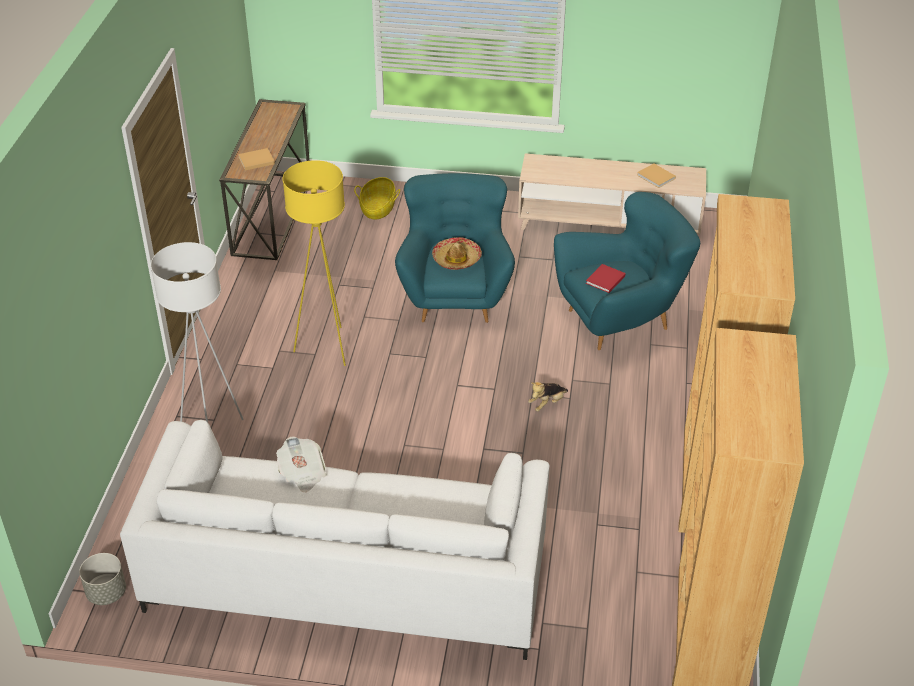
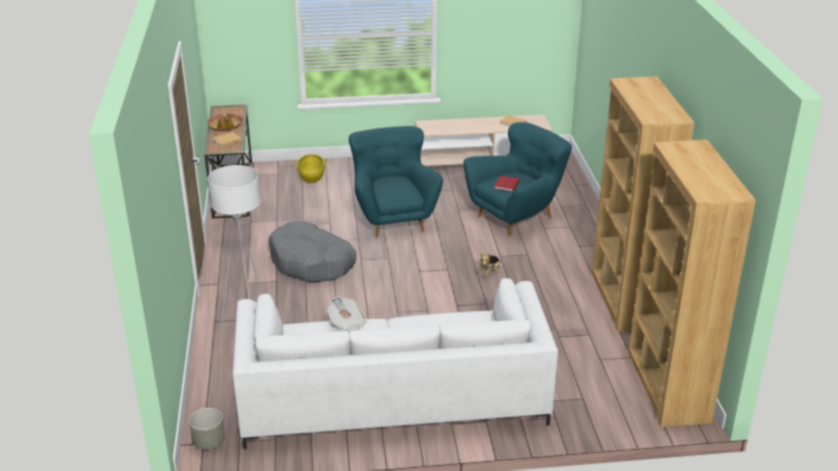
camera: 15 degrees left, 10 degrees down
(327, 347) = (312, 263): yellow floor lamp -> grey dog bed
(456, 259) = (395, 186): hat -> hat (225, 126)

